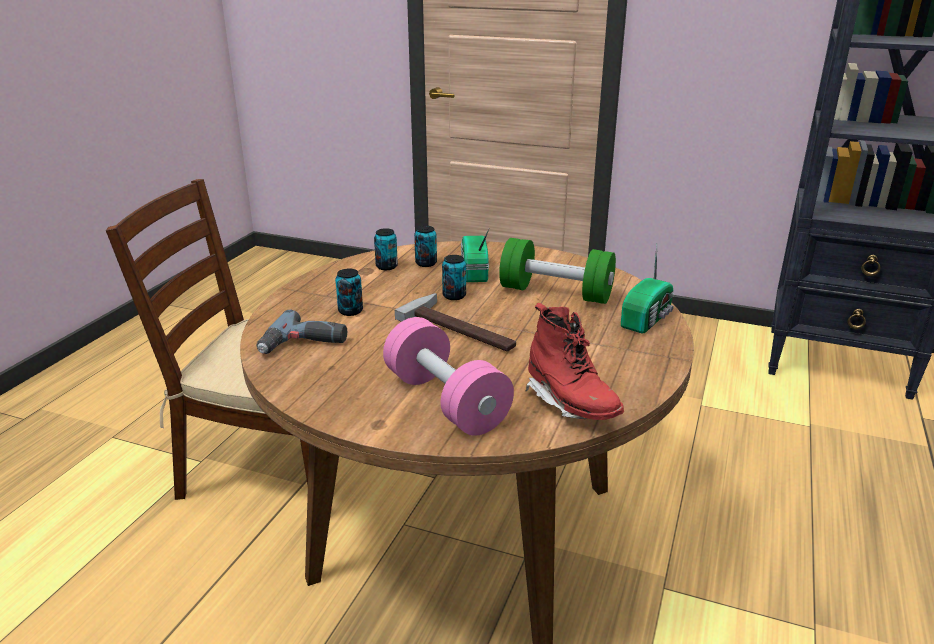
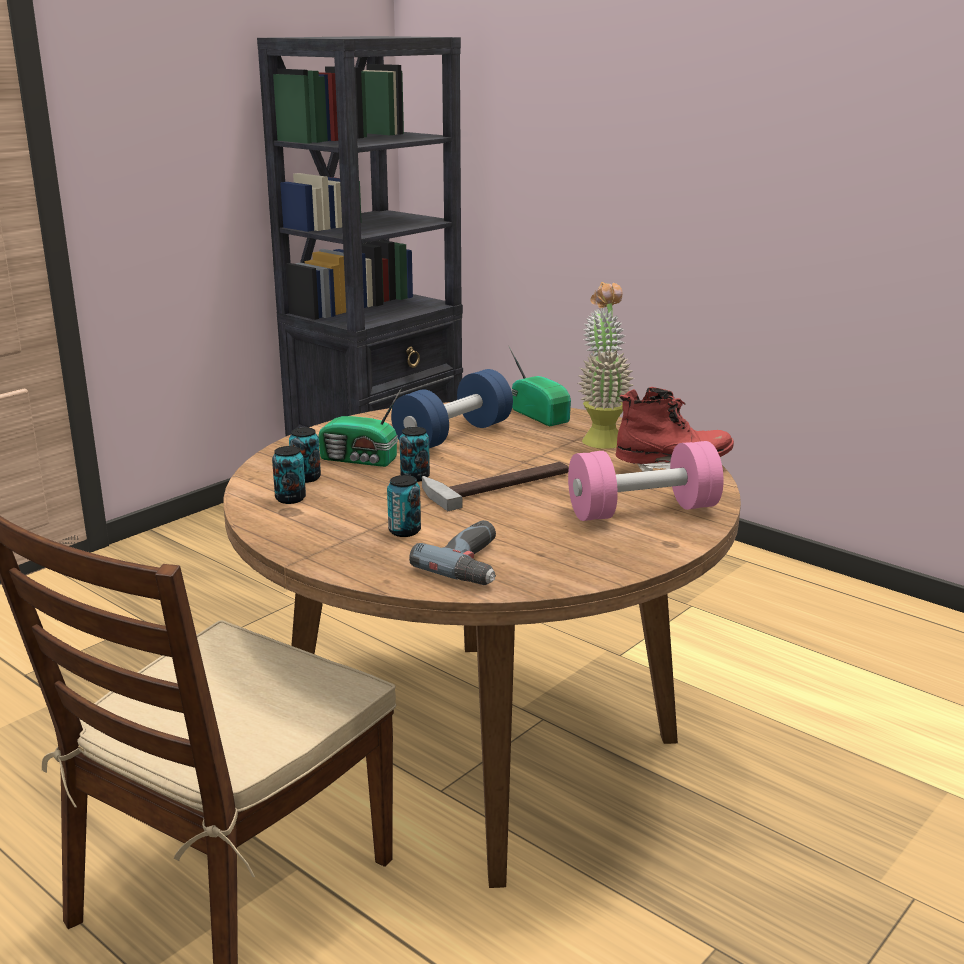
camera: 70 degrees left, 5 degrees down
(556, 293) = (453, 436): green dumbbell -> blue dumbbell
(619, 356) = (601, 437): none -> potted plant

